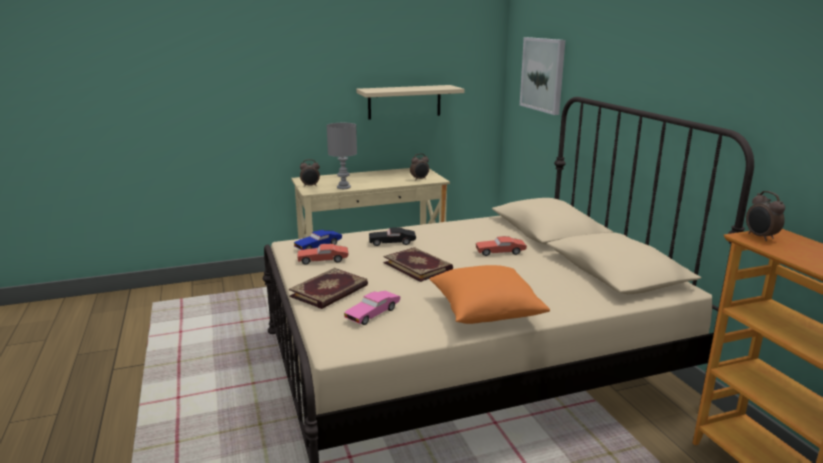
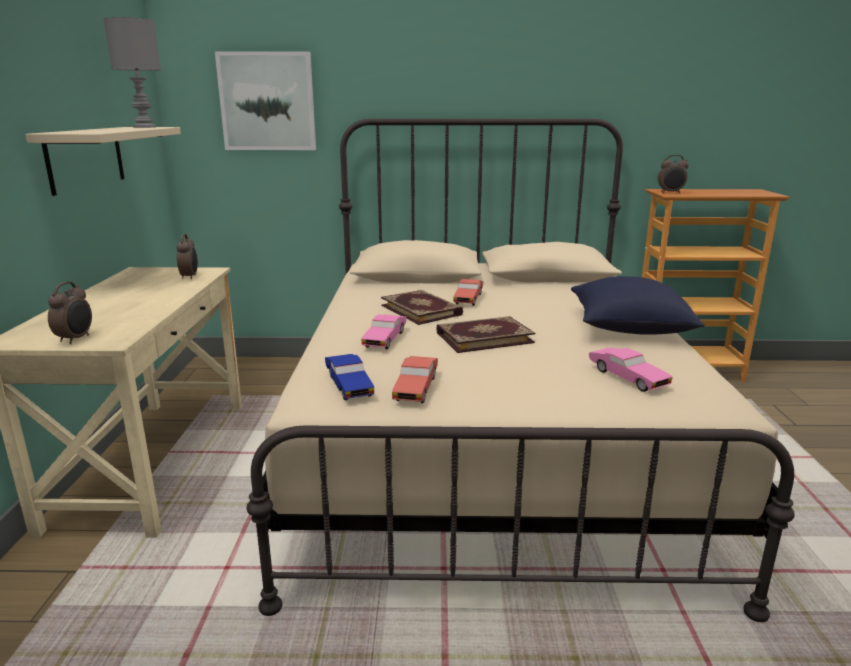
camera: 70 degrees left, 0 degrees up
(330, 291) = (550, 393): book -> book (422, 310)
(344, 187) = (138, 318): grey table lamp -> grey table lamp (144, 127)
(392, 243) = (385, 339): black toy car -> pink toy car
(485, 312) = (629, 328): orange pillow -> blue pillow

